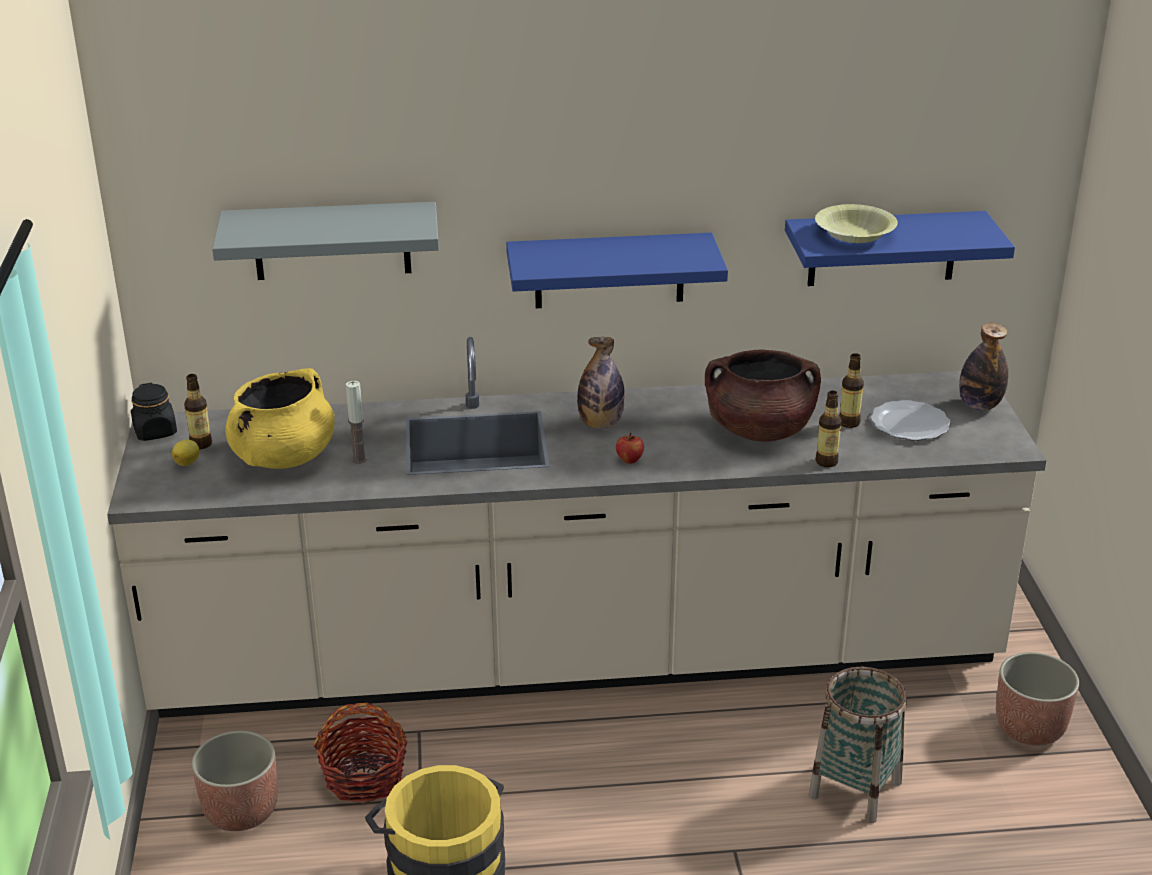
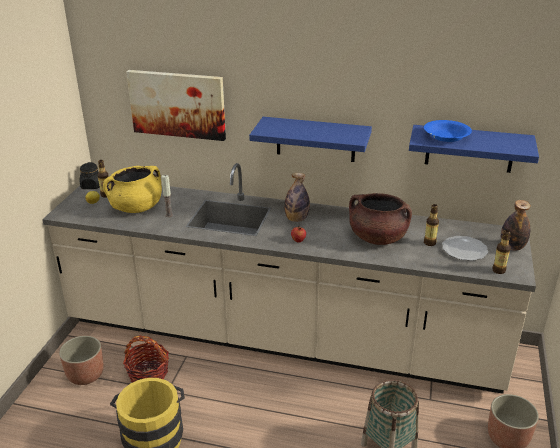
camera: 20 degrees right, 0 degrees up
(332, 241) = (177, 104): grey shelf -> picture
(826, 462) = (403, 262): bottle -> bottle (499, 270)
(854, 234) = (446, 137): yellow bowl -> blue bowl

